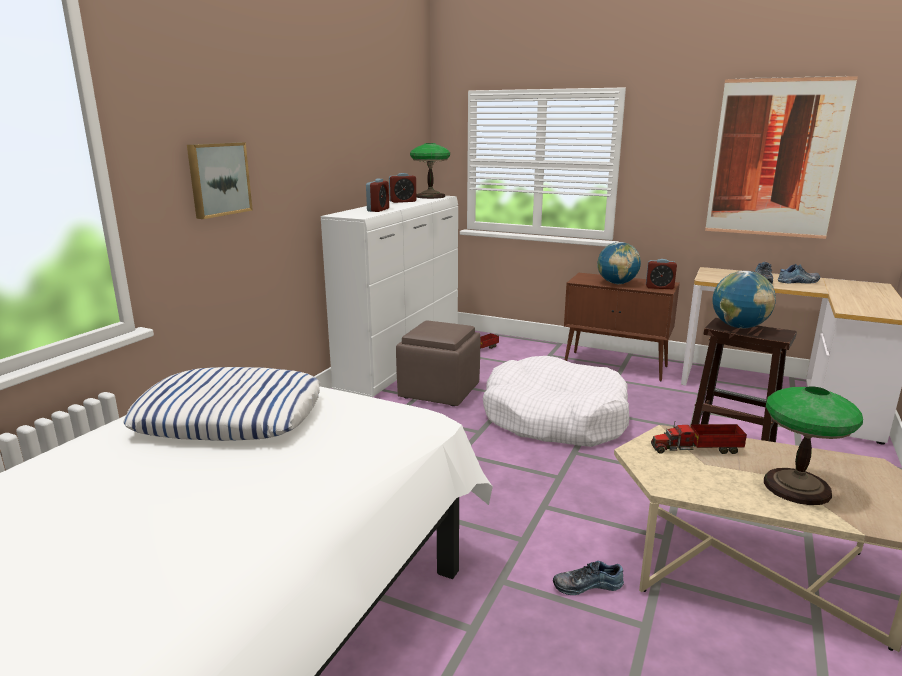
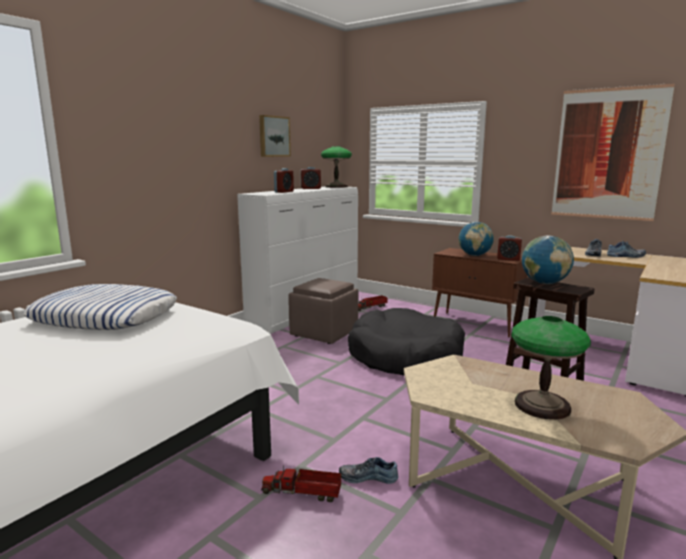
camera: 10 degrees right, 5 degrees down
(218, 179) = (149, 159): picture -> picture (273, 136)
(554, 418) = (405, 357): white dog bed -> black dog bed
(698, 449) = (474, 373): toy truck -> toy truck (303, 493)

